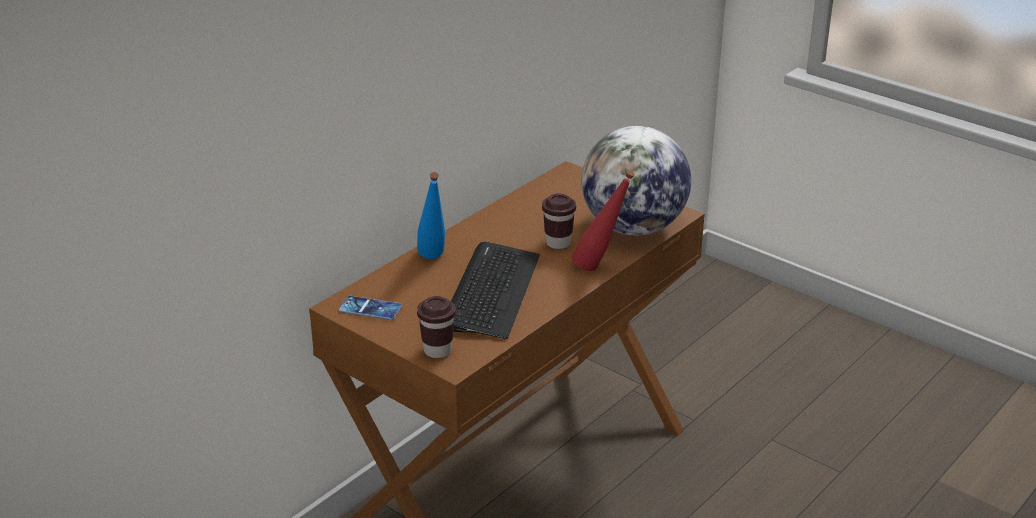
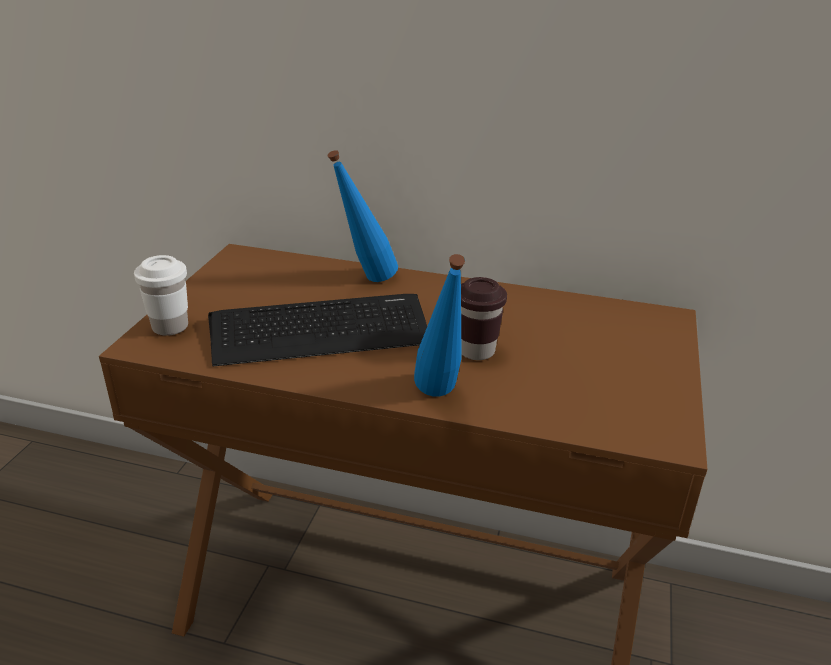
camera: 65 degrees right, 0 degrees up
(370, 308) = (242, 271): phone -> none
(437, 350) = (170, 327): brown cup -> white cup
(600, 268) = (440, 400): red bottle -> blue bottle
(633, 228) = (580, 404): globe -> none

